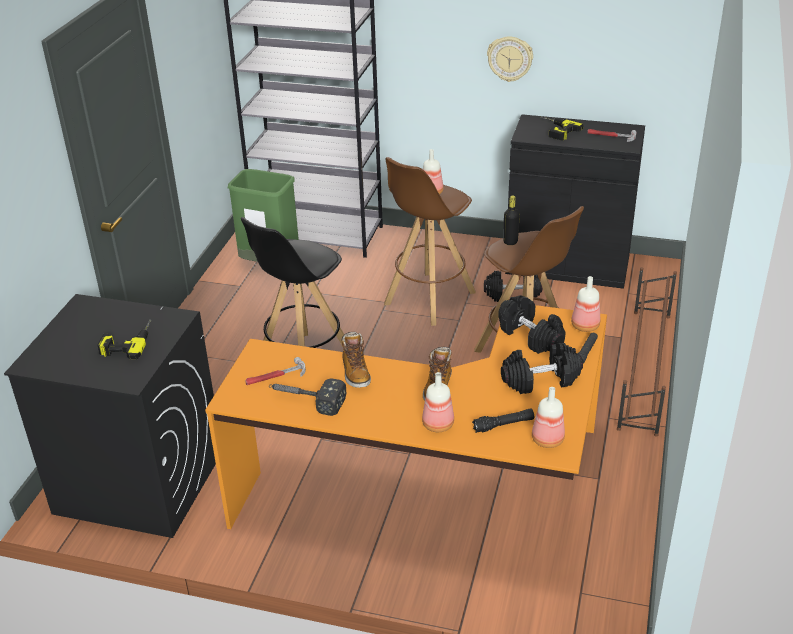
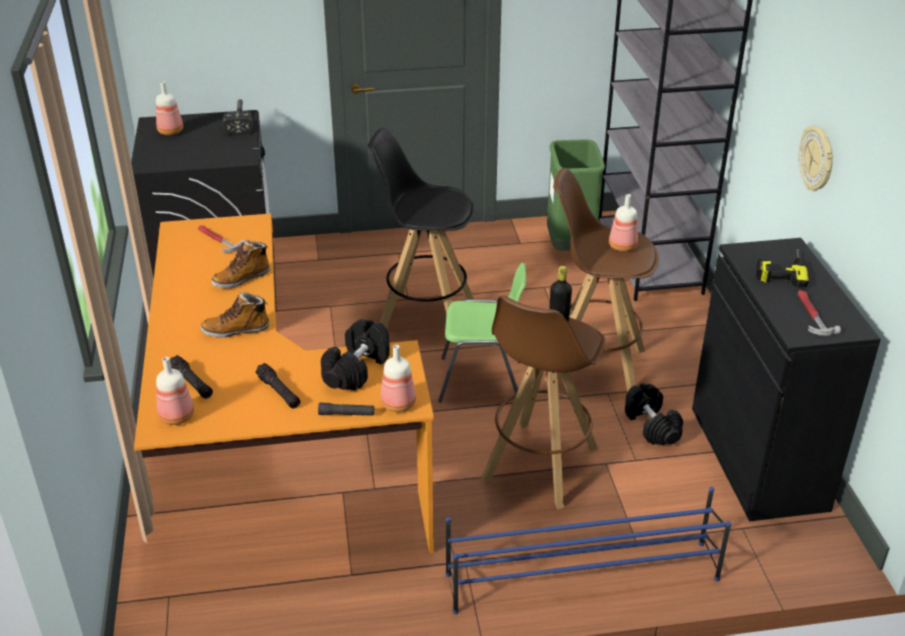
camera: 65 degrees right, 0 degrees up
(127, 342) = (198, 149): power drill -> none
(305, 400) = (190, 264): hammer -> hammer (240, 120)
(412, 356) = (481, 381): none -> green chair
(437, 424) = (179, 343): bottle -> bottle (170, 131)
(540, 380) = (279, 392): black dumbbell -> black flashlight
(644, 370) = (580, 576): brown shoe rack -> blue shoe rack

